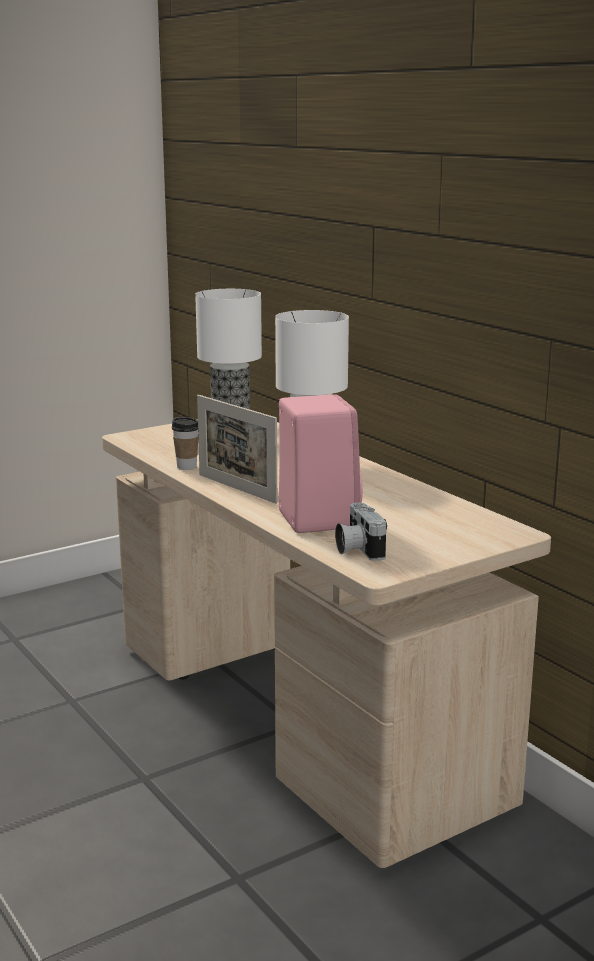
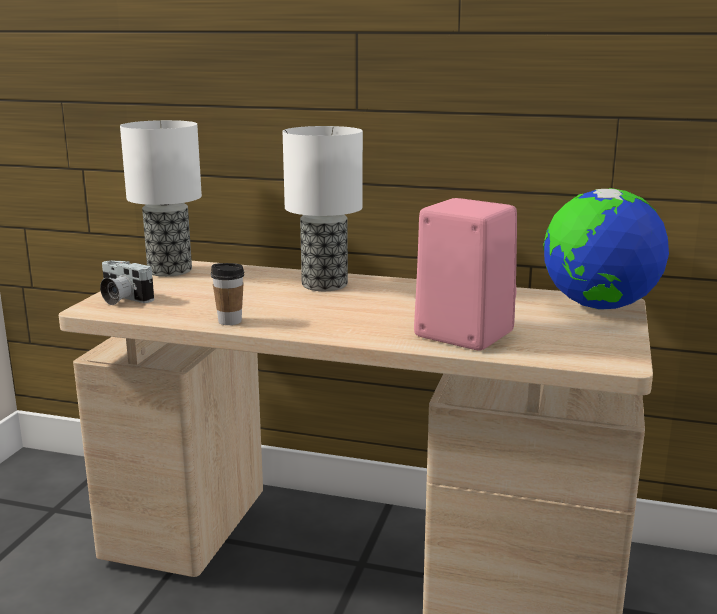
camera: 40 degrees left, 0 degrees up
(237, 488) = (328, 328): picture frame -> none
(357, 549) = (555, 348): camera -> camera (122, 299)
(486, 532) = (598, 306): none -> globe

